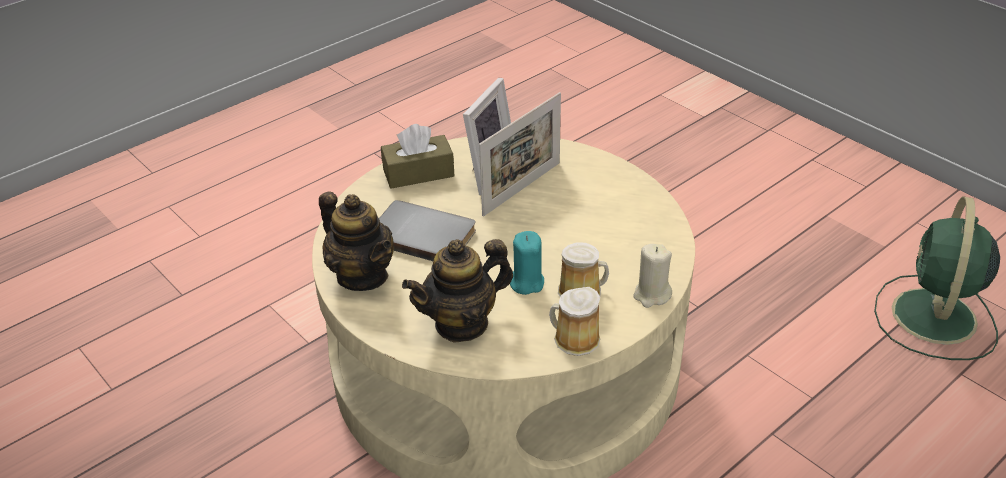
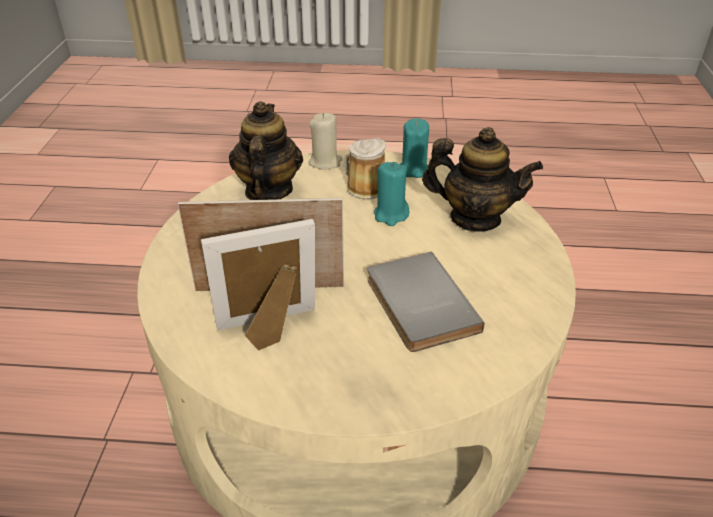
camera: 135 degrees left, 0 degrees up
(362, 275) = (517, 302): teapot -> teapot (268, 190)
(418, 173) = (332, 383): brown tissue box -> none
(573, 339) = (413, 169): mug -> turquoise candle
(933, 318) = (87, 213): green fan -> none

